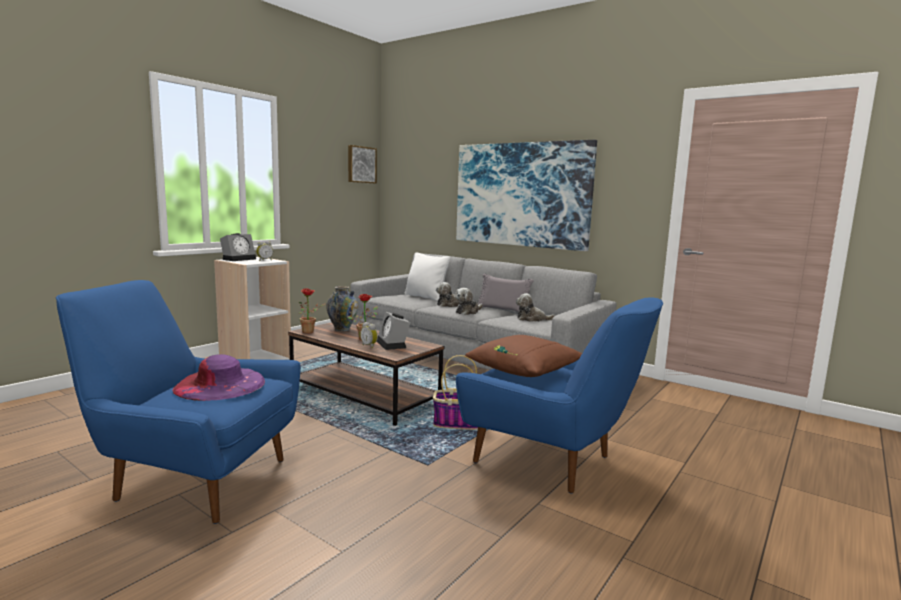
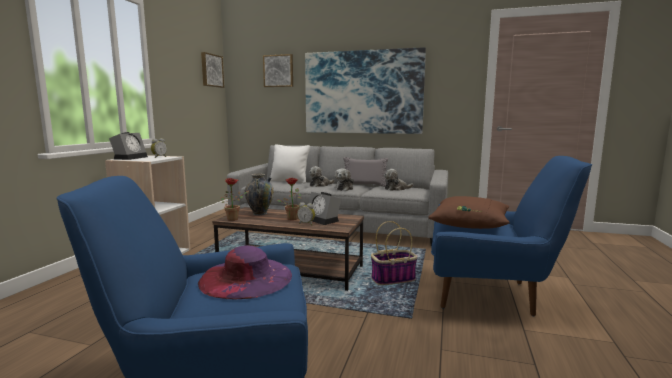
camera: 20 degrees left, 0 degrees up
(433, 165) = (278, 71): none -> picture

